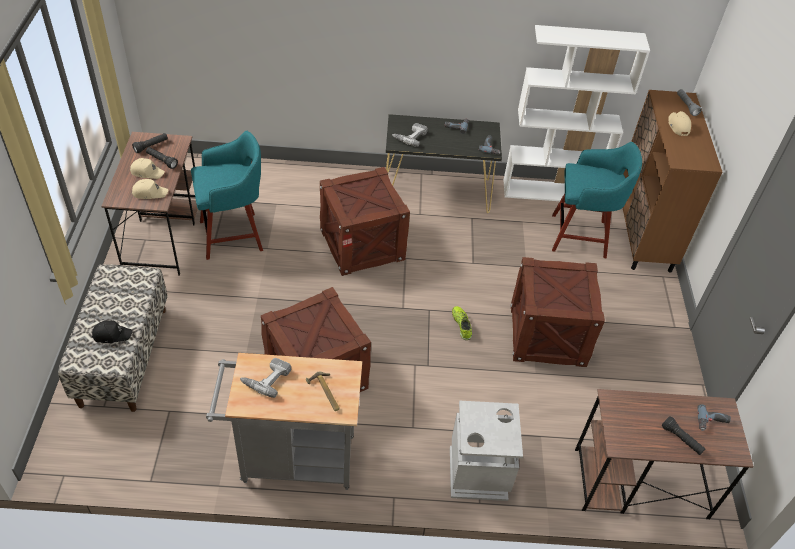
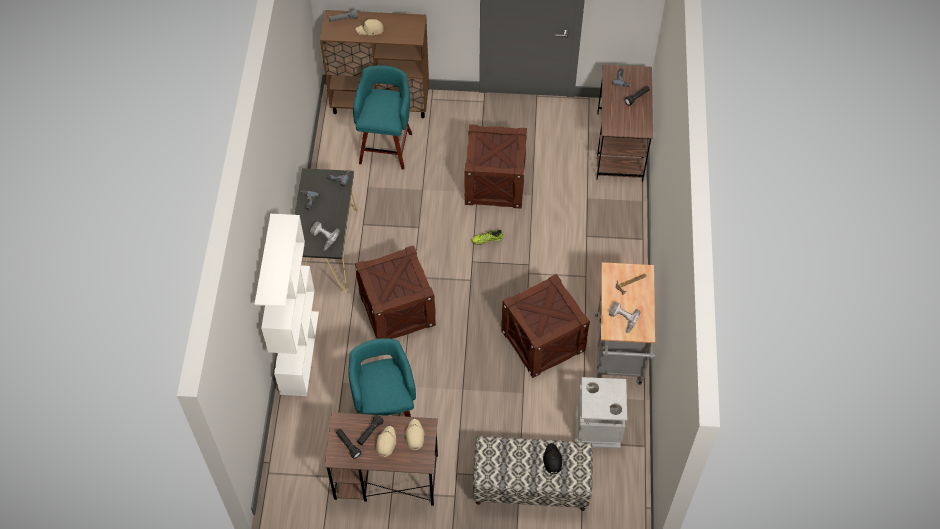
camera: 85 degrees left, 10 degrees up
(477, 474) = (620, 238): grey trash can -> grey trash can (598, 428)
(551, 191) = (328, 161): white bookcase -> white bookcase (299, 352)

